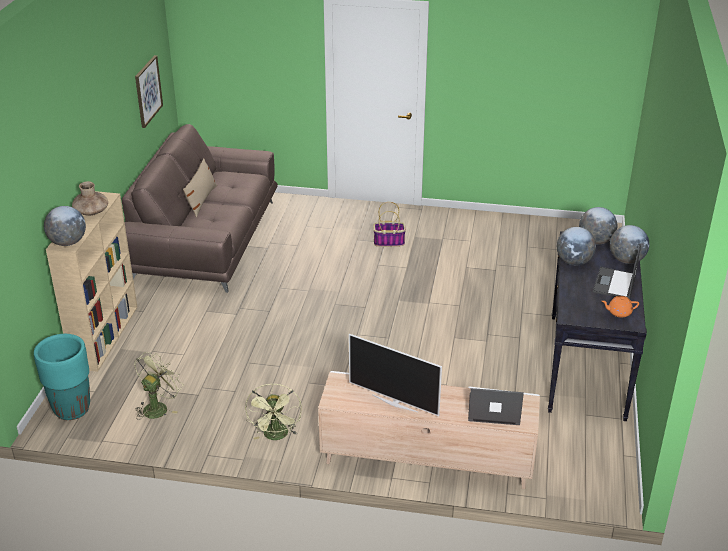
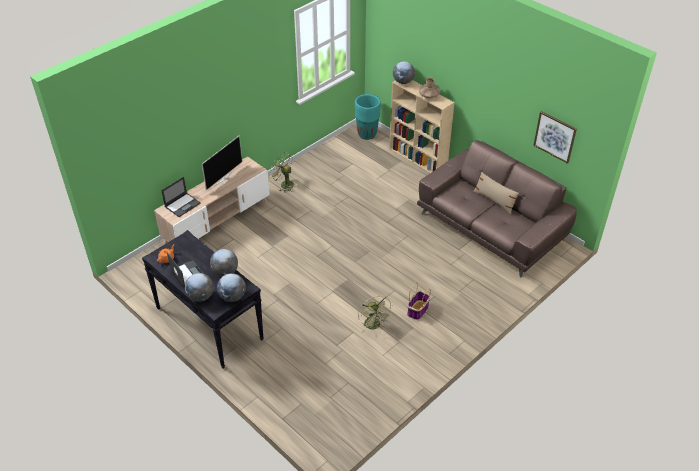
camera: 125 degrees right, 10 degrees up
(158, 407) = (342, 158): green fan -> green fan (374, 326)
(395, 403) = (223, 178): television -> television turned 150 degrees clockwise

